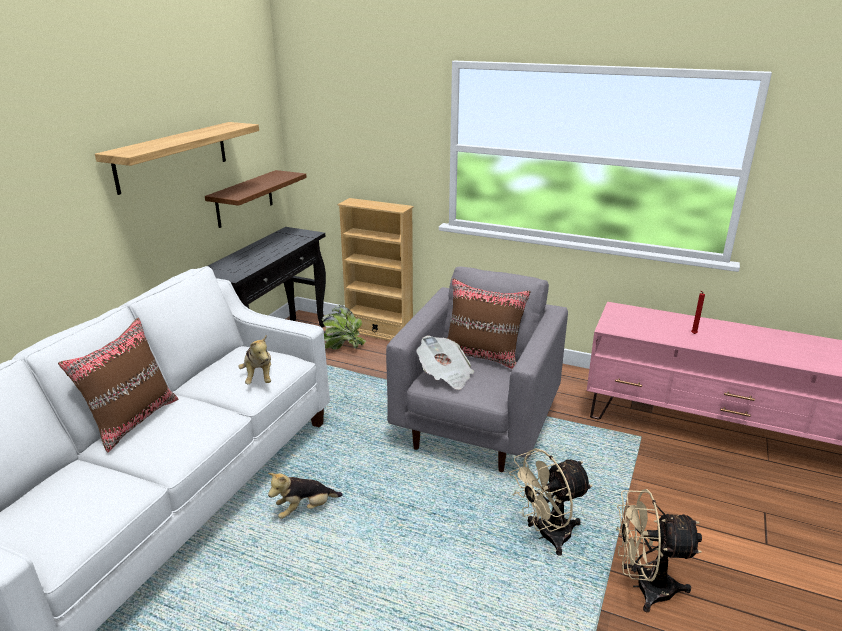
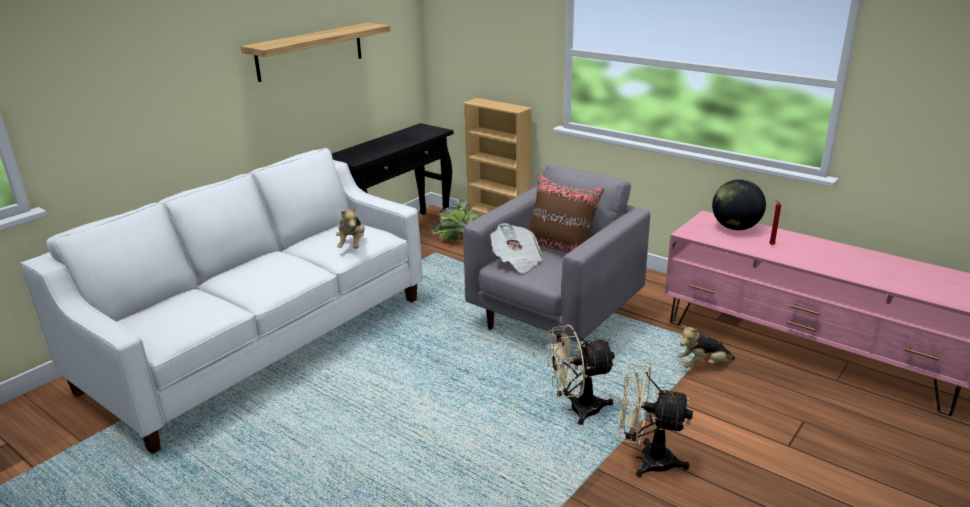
camera: 15 degrees right, 0 degrees up
(133, 420) = (243, 266): brown pillow -> none
(244, 199) = (379, 93): brown shelf -> none
(305, 509) = (376, 361): plush toy -> plush toy (703, 365)
(649, 318) = (735, 228): none -> globe

